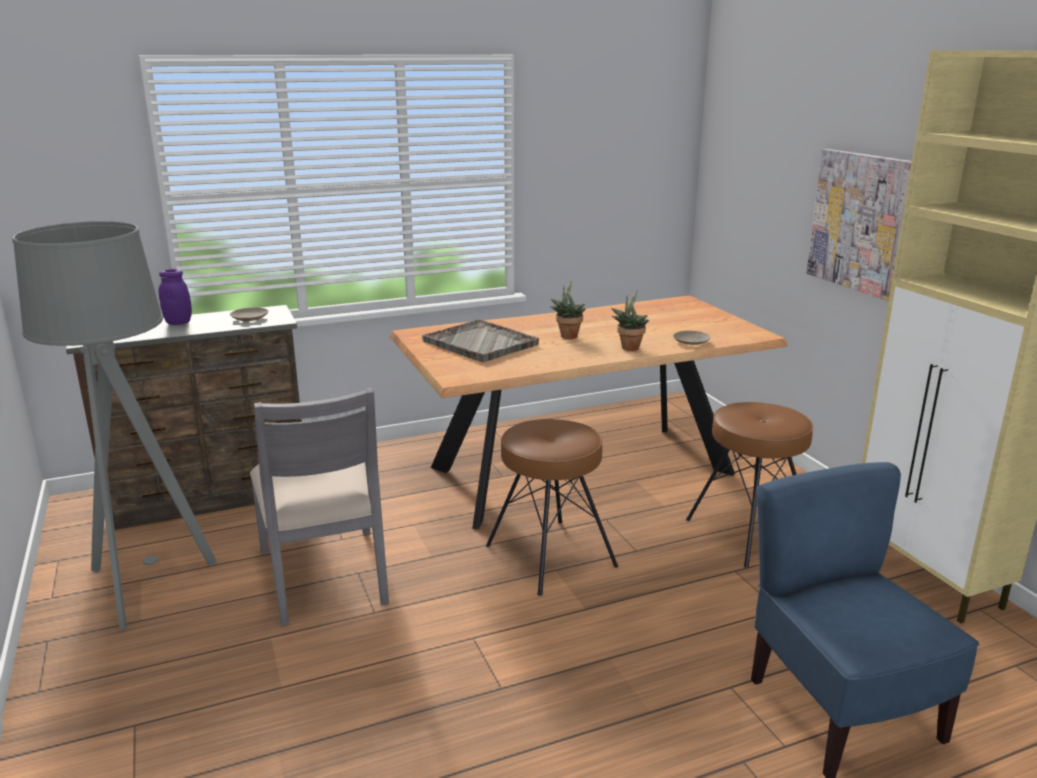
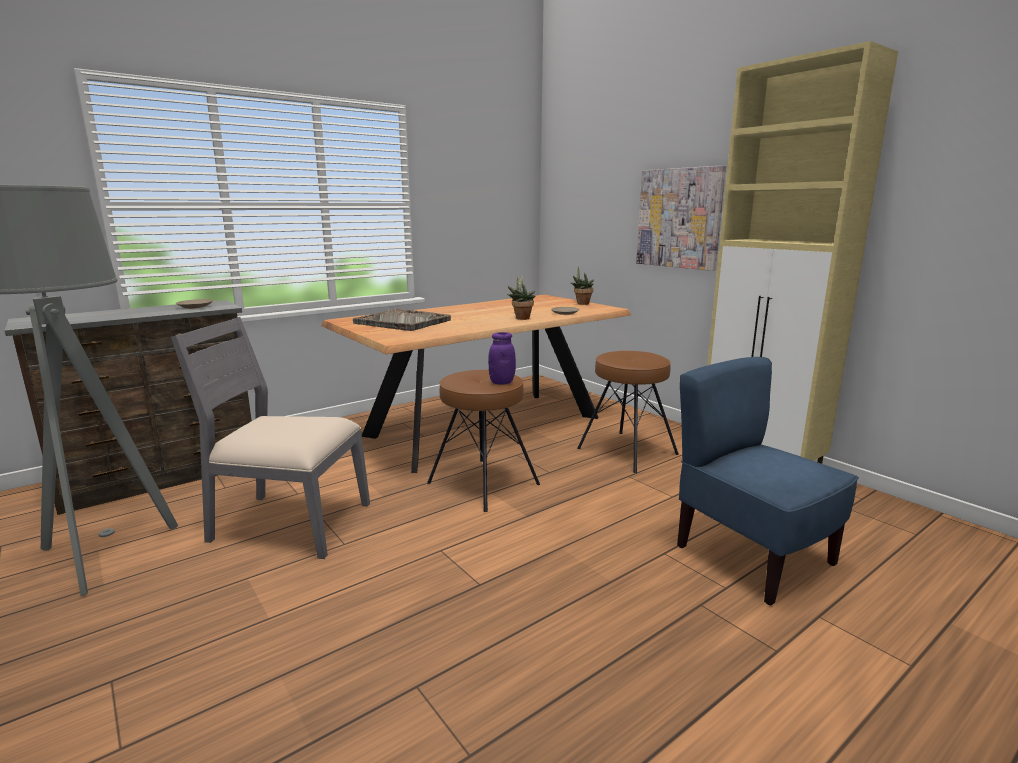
camera: 15 degrees left, 5 degrees down
(178, 322) = (124, 312): purple jar -> purple jar (502, 382)
(325, 576) = (289, 523): grey chair -> grey chair turned 135 degrees clockwise
(567, 335) = (470, 315): potted plant -> potted plant (581, 303)

